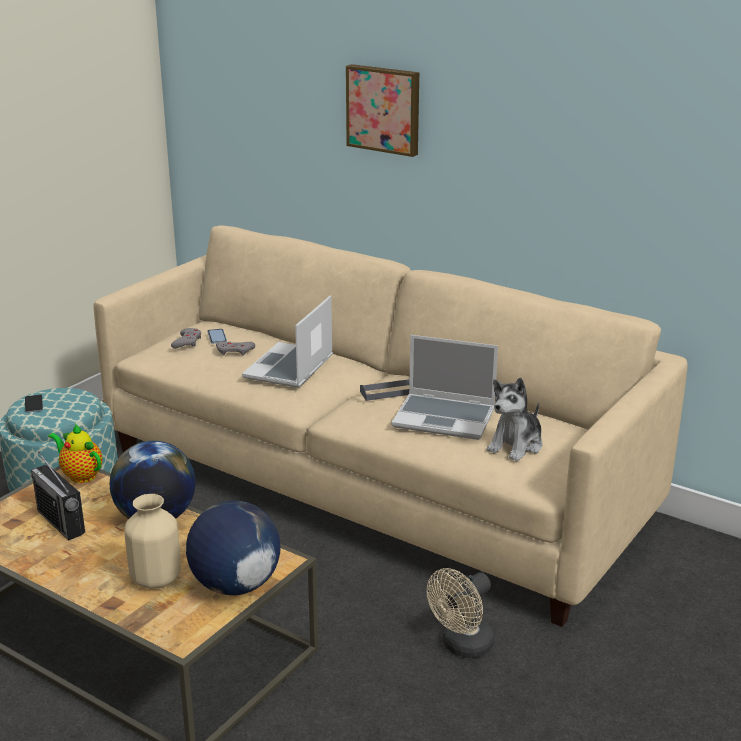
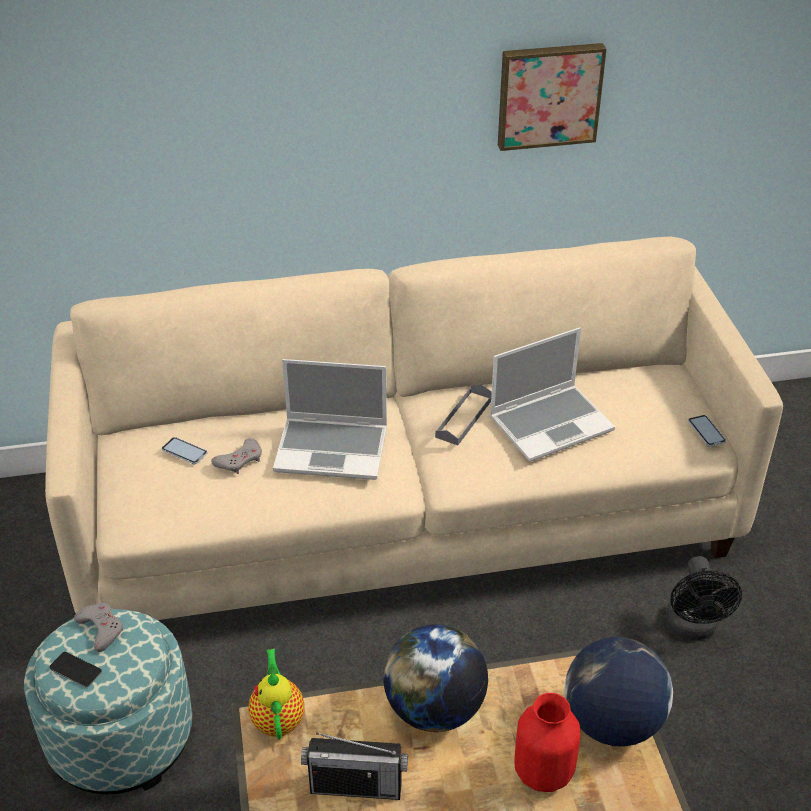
camera: 45 degrees left, 15 degrees up
(80, 475) = (277, 718): teapot -> teapot turned 90 degrees clockwise
(156, 580) = (544, 772): beige vase -> red vase
(187, 342) = (159, 477): grey game controller -> grey game controller (101, 629)
(289, 368) = (333, 449): laptop -> laptop turned 60 degrees counterclockwise
(384, 109) = (296, 91): picture -> picture (548, 95)
(462, 647) = (693, 628): beige fan -> black fan
(516, 445) = (642, 419): plush toy -> none
(555, 475) = (706, 431): none -> phone

